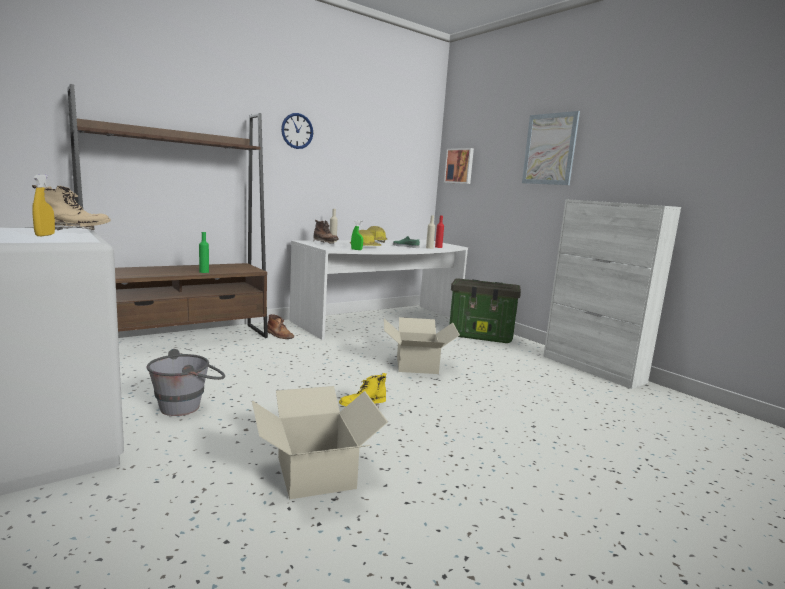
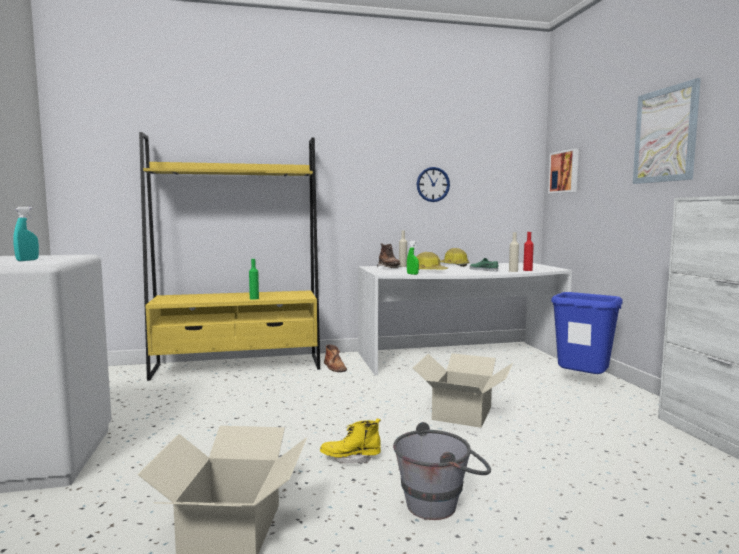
camera: 25 degrees right, 5 degrees down
(45, 235) = (27, 260): yellow spray bottle -> turquoise spray bottle
(73, 232) = (64, 257): beige boot -> none
(181, 340) = (238, 367): brown bookcase -> yellow bookcase
(188, 405) = (182, 433): grey bucket -> grey bucket (441, 503)
(297, 131) = (362, 152): wall clock -> wall clock (433, 184)
(481, 335) = (582, 383): storage box -> blue trash can

